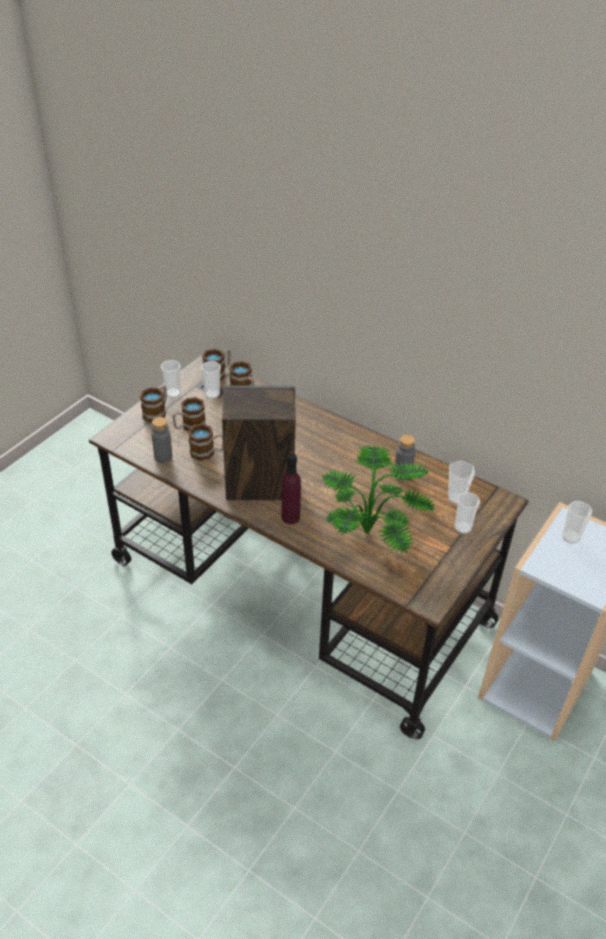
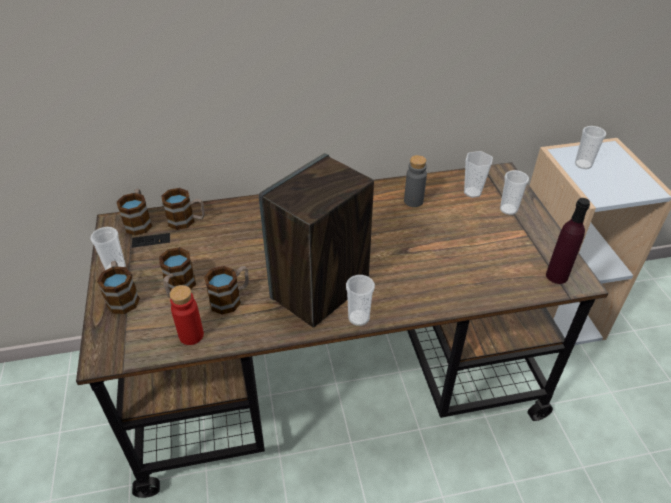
camera: 45 degrees left, 0 degrees up
(163, 457) = (191, 335): grey bottle -> red bottle
(212, 394) = (160, 243): cup -> cup (358, 318)
(290, 517) = (387, 298): purple bottle -> purple bottle (556, 276)
(374, 531) = (461, 258): potted plant -> none

